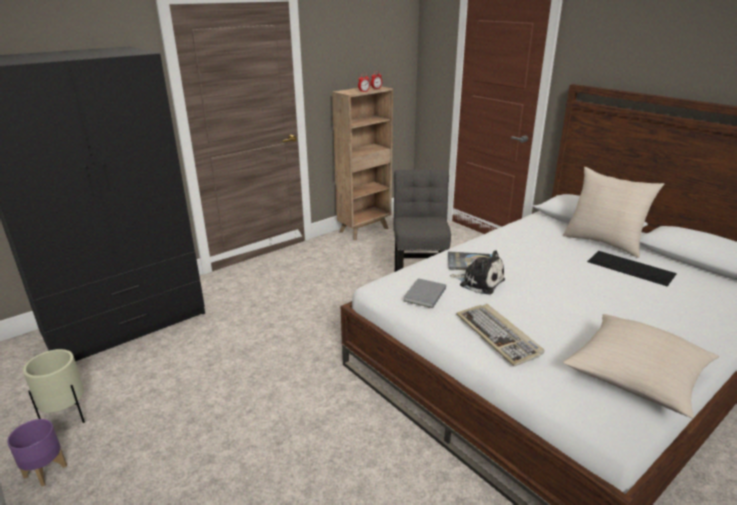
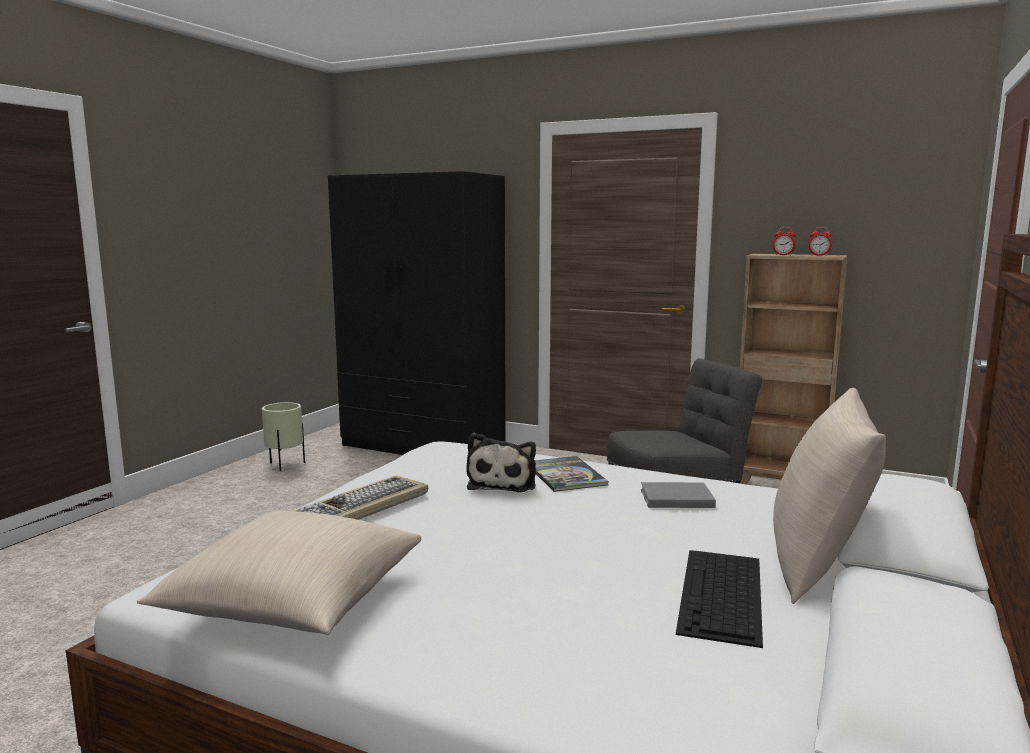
camera: 65 degrees right, 15 degrees down
(45, 472) = (224, 478): purple planter -> none
(424, 295) = (434, 460): grey book -> grey book (674, 498)

